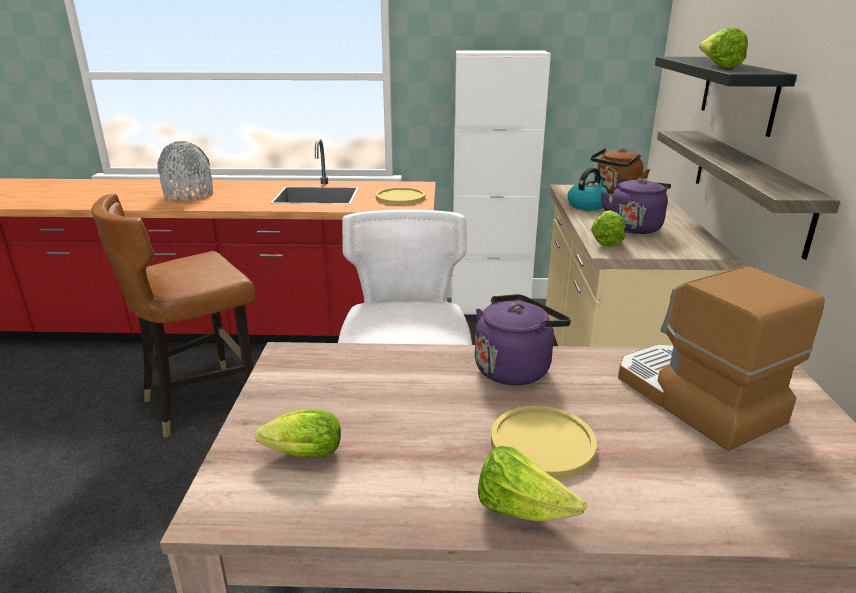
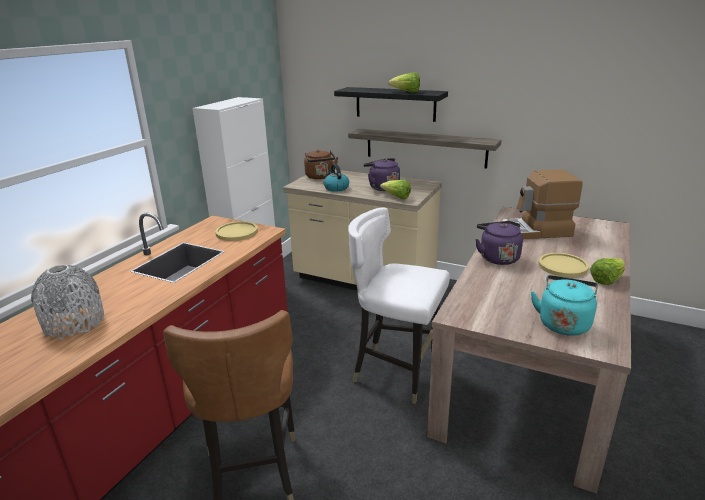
camera: 65 degrees left, 0 degrees up
(300, 455) = (563, 323): lettuce -> turquoise kettle

